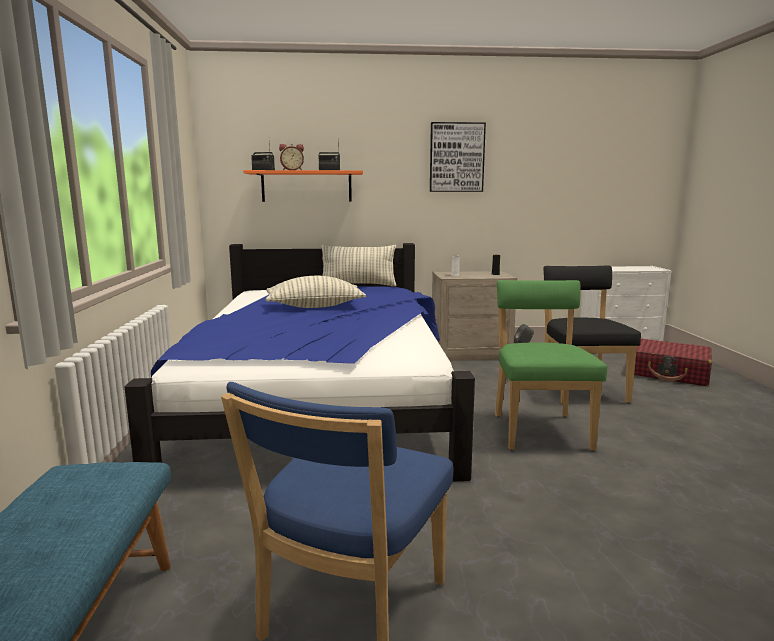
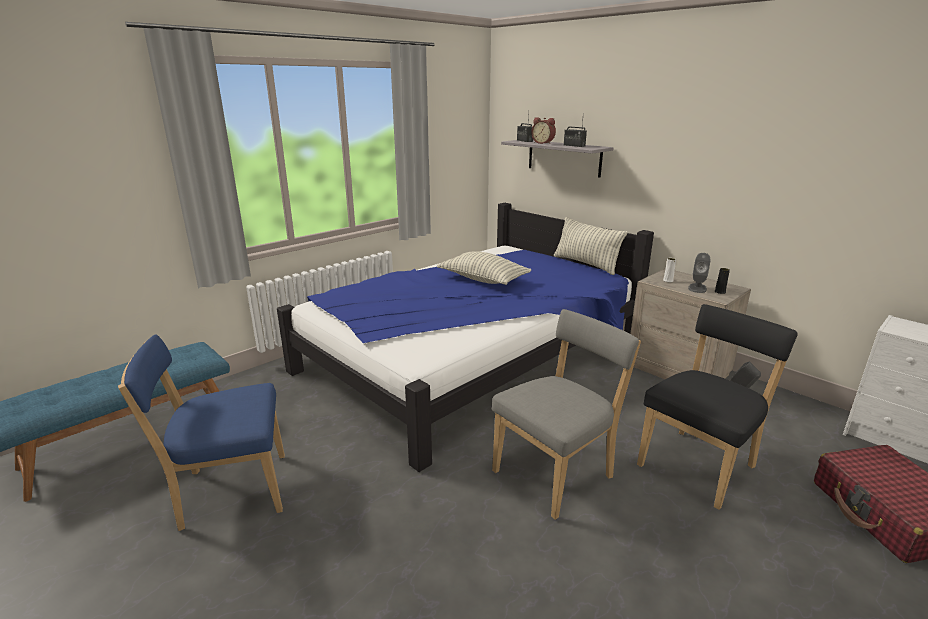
camera: 50 degrees right, 10 degrees up
(306, 186) = (564, 157): orange shelf -> grey shelf
(456, 157) = (720, 138): picture -> none
(480, 275) = (697, 288): none -> grey speaker
(539, 429) = (557, 472): green chair -> grey chair

